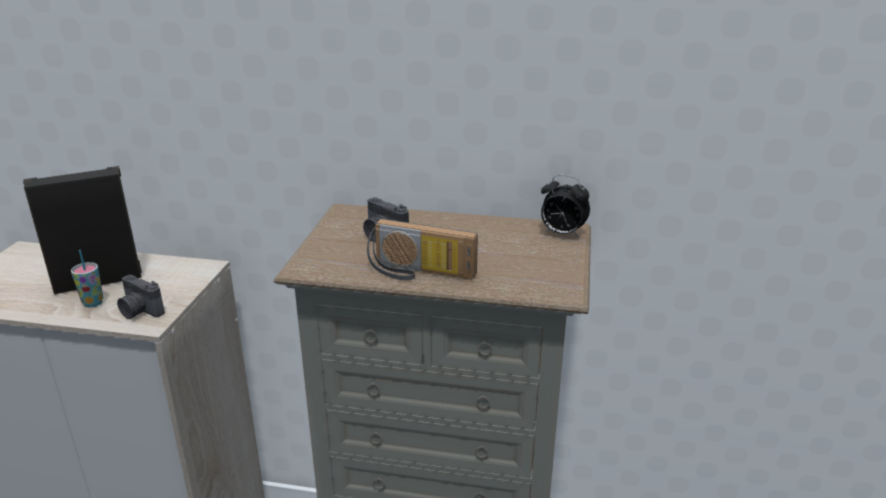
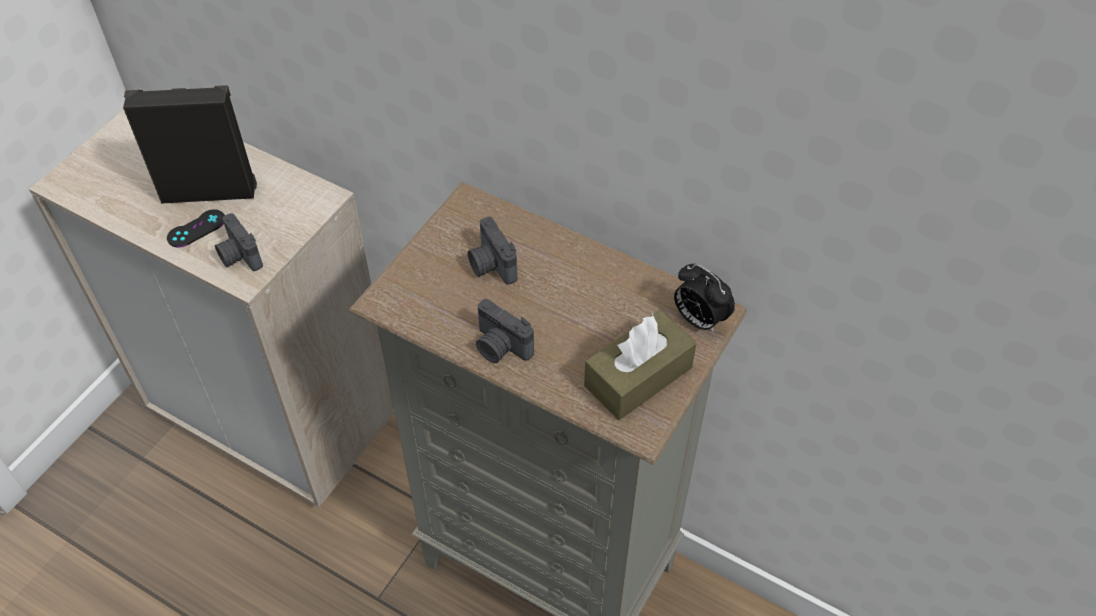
camera: 20 degrees right, 25 degrees up
(93, 303) = (196, 228): cup -> black game controller
(419, 273) = (500, 347): radio -> camera
(540, 267) = (638, 376): none -> brown tissue box

